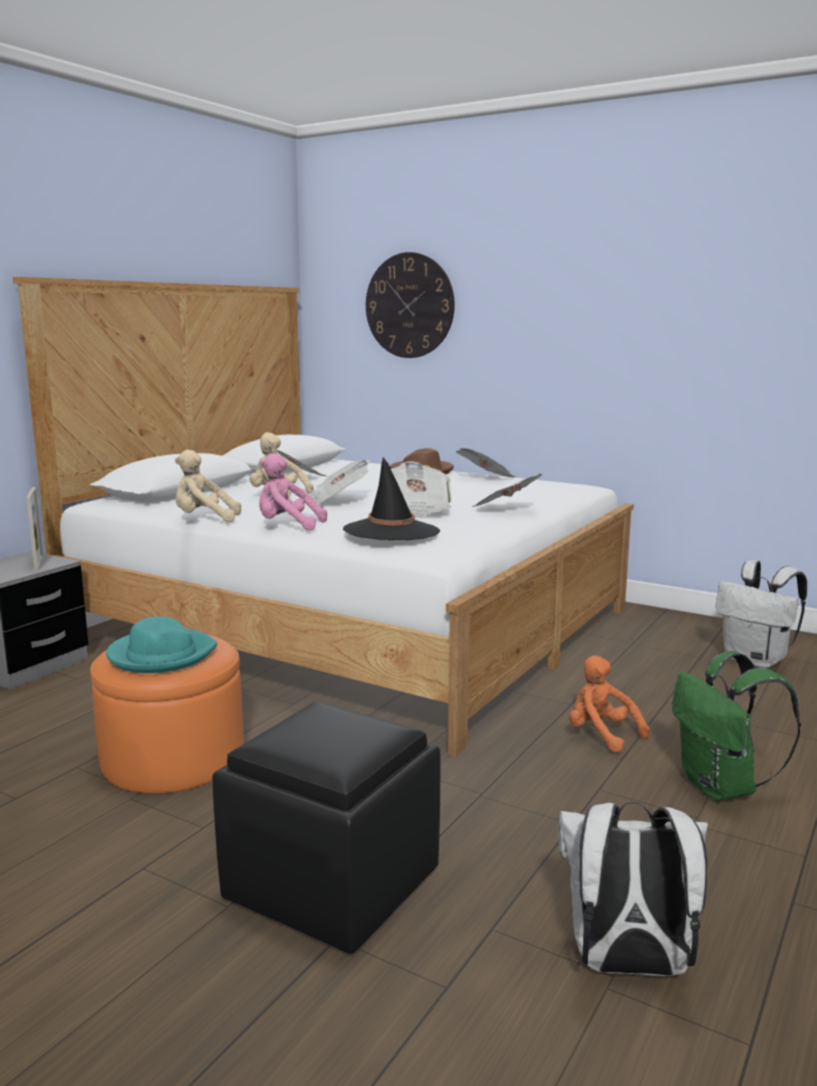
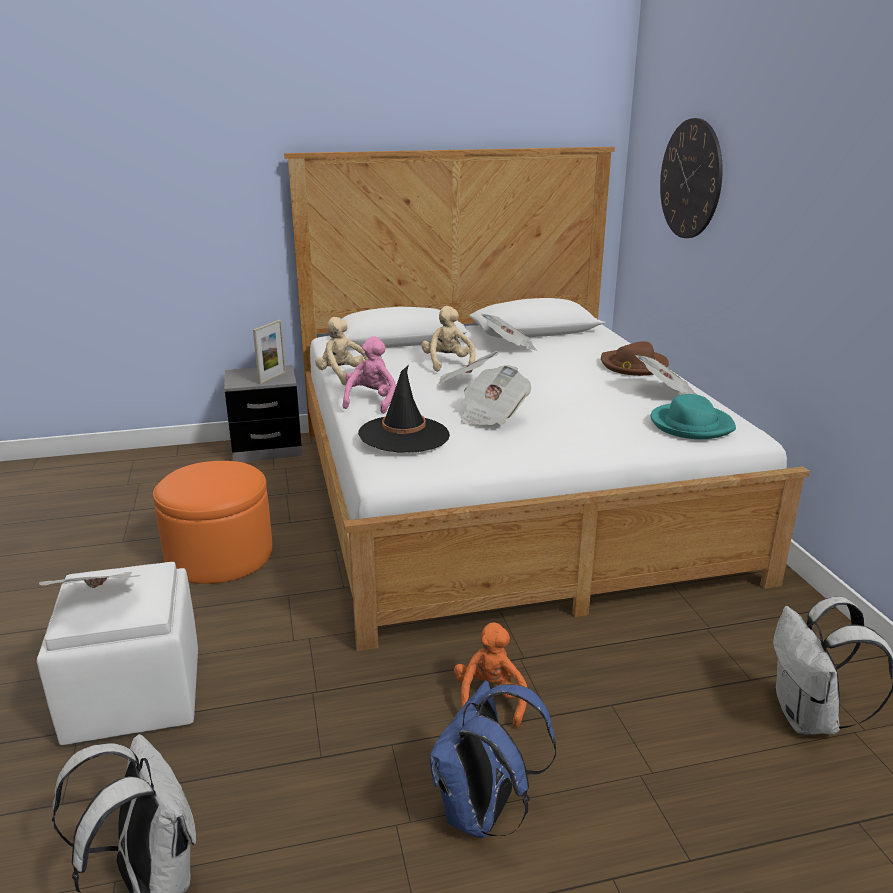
camera: 45 degrees right, 10 degrees up
(161, 655) = (199, 481): turquoise hat -> turquoise hat (691, 425)
(287, 526) = (371, 401): pink plush toy -> pink plush toy turned 45 degrees clockwise
(335, 885) = (136, 696): black ottoman -> white ottoman
(506, 509) = (573, 440): newspaper -> newspaper (100, 599)
(722, 788) = (483, 814): green backpack -> blue backpack

